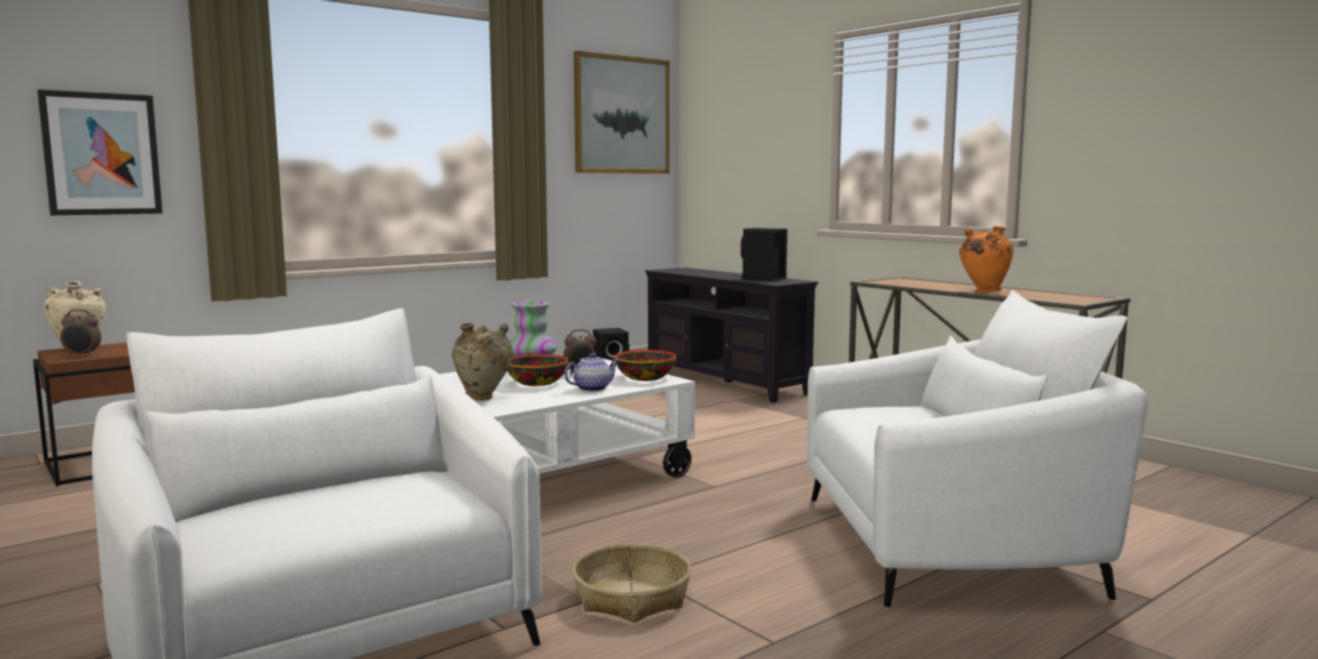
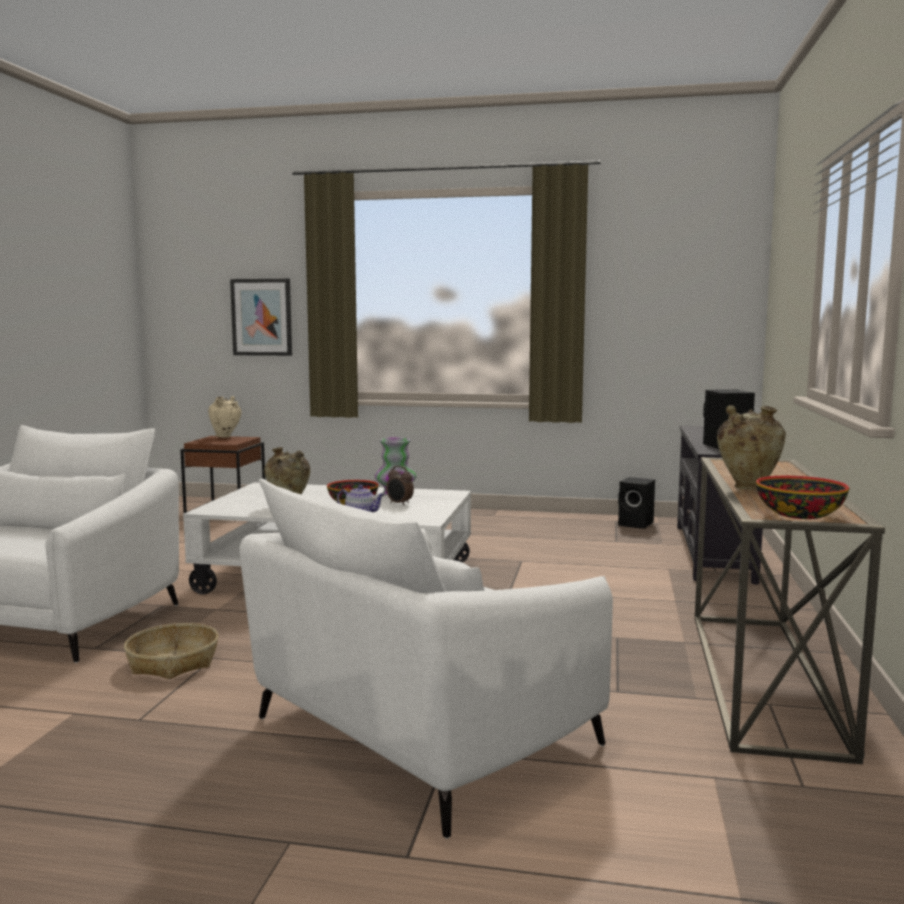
camera: 50 degrees right, 0 degrees up
(82, 356) = (209, 441): alarm clock -> none
(622, 115) = (688, 268): picture -> none
(645, 378) = (421, 516): bowl -> bowl (799, 515)
(948, 545) = (421, 732): white armchair -> white armchair turned 90 degrees clockwise
(984, 291) = (747, 488): orange vase -> beige vase

